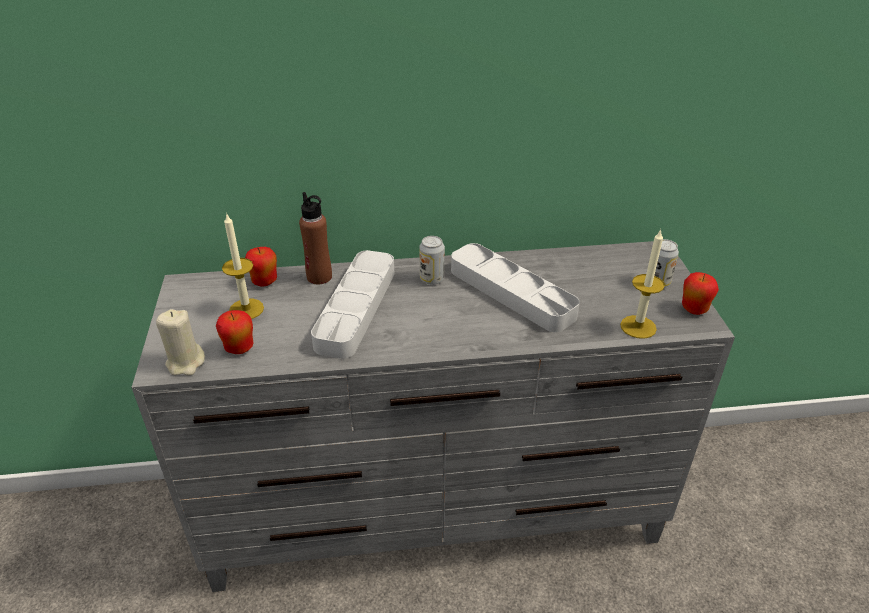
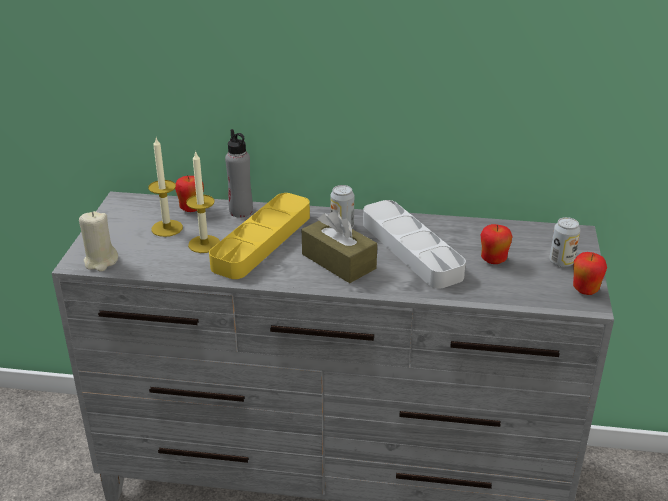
camera: 15 degrees right, 5 degrees down
(239, 349) = (148, 258): apple -> apple (493, 260)
(319, 277) = (241, 211): brown bottle -> grey bottle
(356, 308) = (262, 241): grey tray -> yellow tray
(445, 318) = (338, 261): none -> brown tissue box
(638, 327) = (519, 296): candle -> candle (204, 244)

